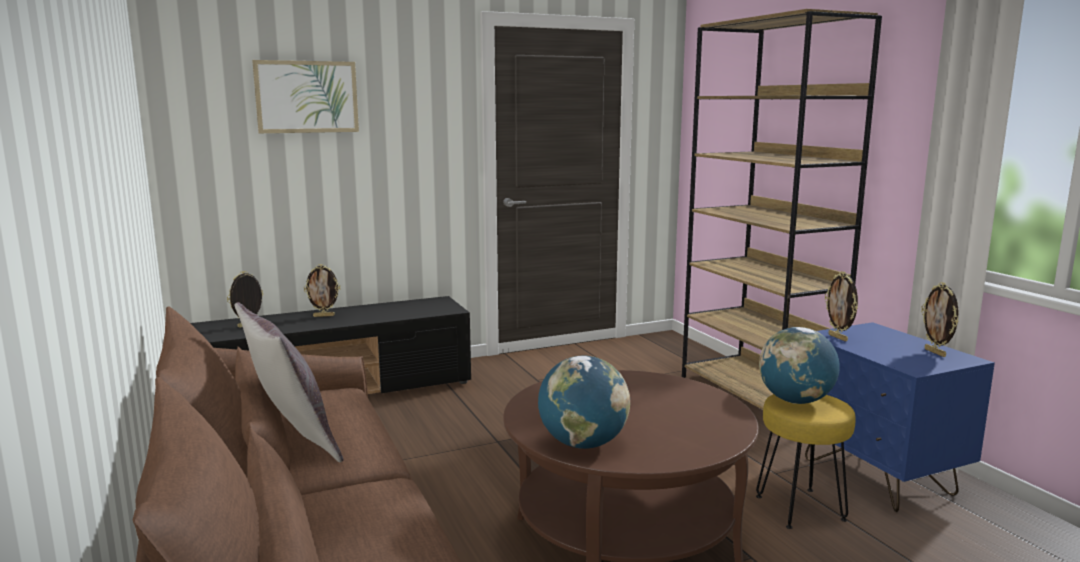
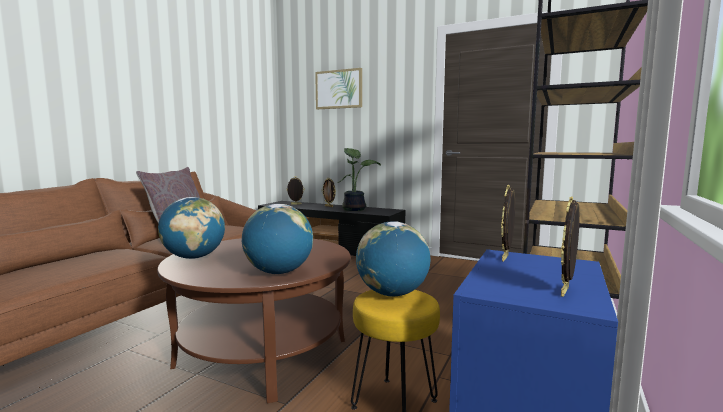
camera: 50 degrees right, 5 degrees down
(383, 311) = (354, 209): none -> potted plant
(714, 418) = (279, 272): none -> globe

